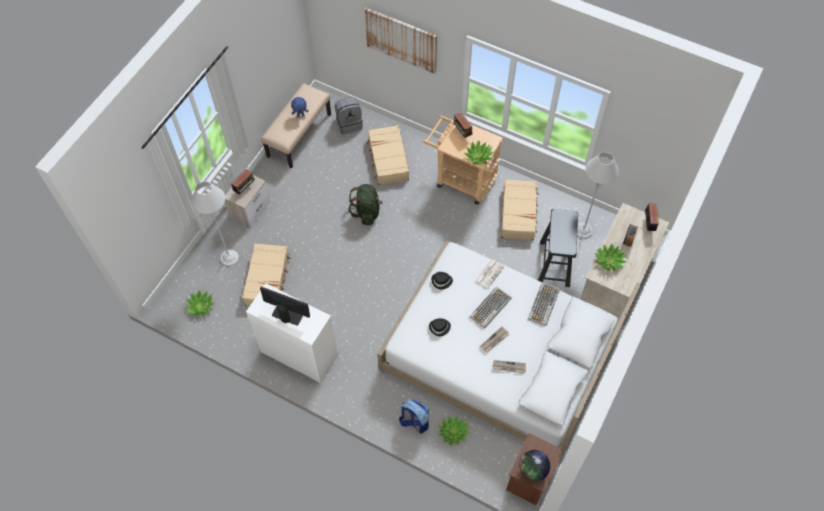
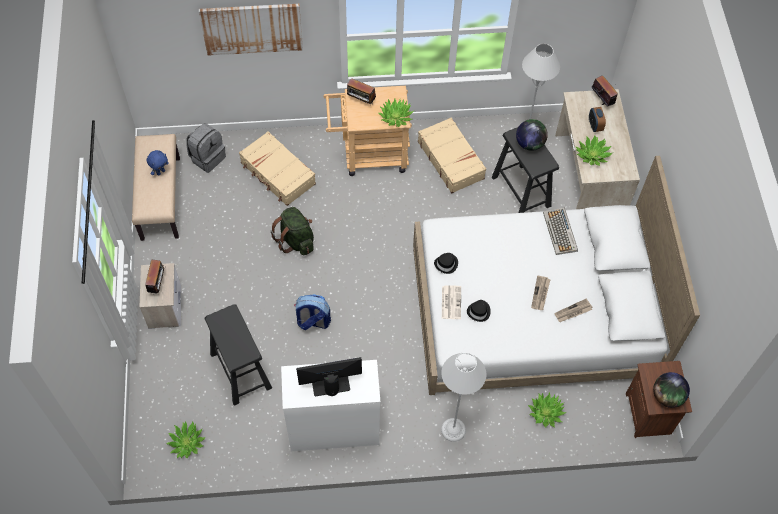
camera: 35 degrees left, 0 degrees up
(229, 258) = (180, 372): grey floor lamp -> grey floor lamp (453, 429)
(268, 279) = (241, 370): beige suitcase -> black stool
(414, 421) = (501, 425): backpack -> backpack (313, 321)
(489, 273) = (487, 230): newspaper -> newspaper (451, 302)
(490, 308) = (513, 264): keyboard -> none
(565, 227) = (529, 143): none -> globe

